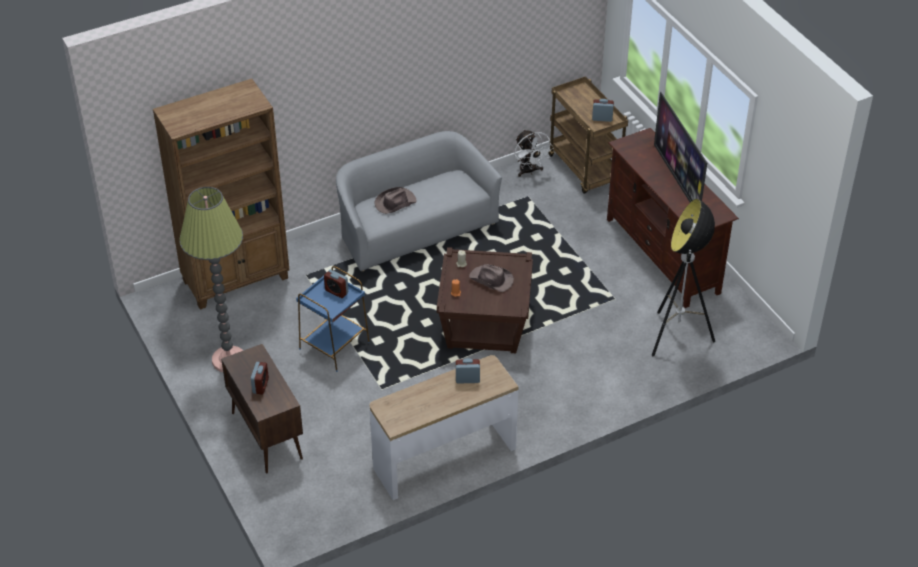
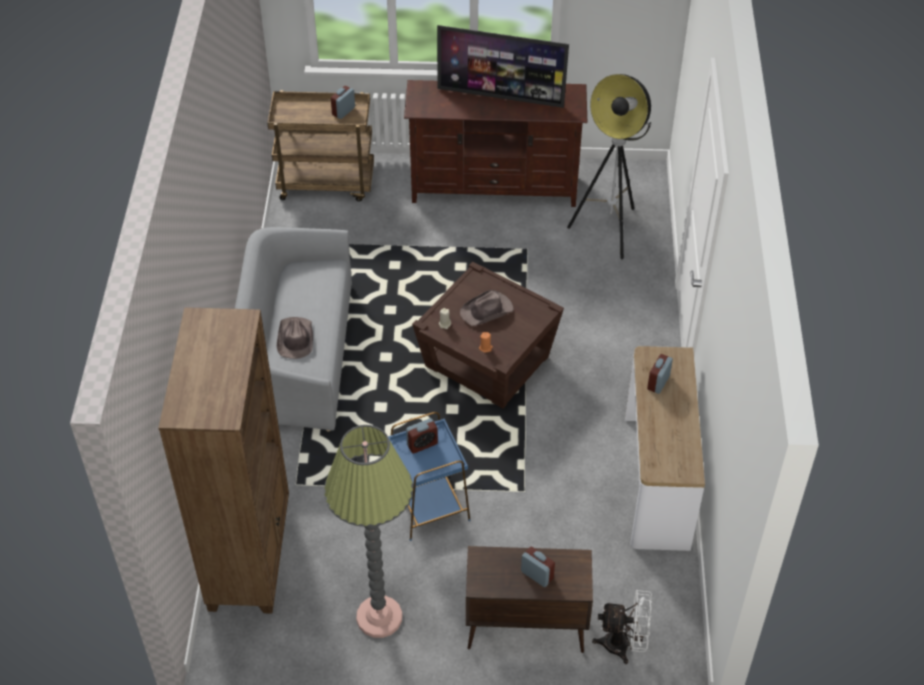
camera: 60 degrees left, 5 degrees up
(529, 171) = (291, 225): white fan -> white fan (623, 645)

